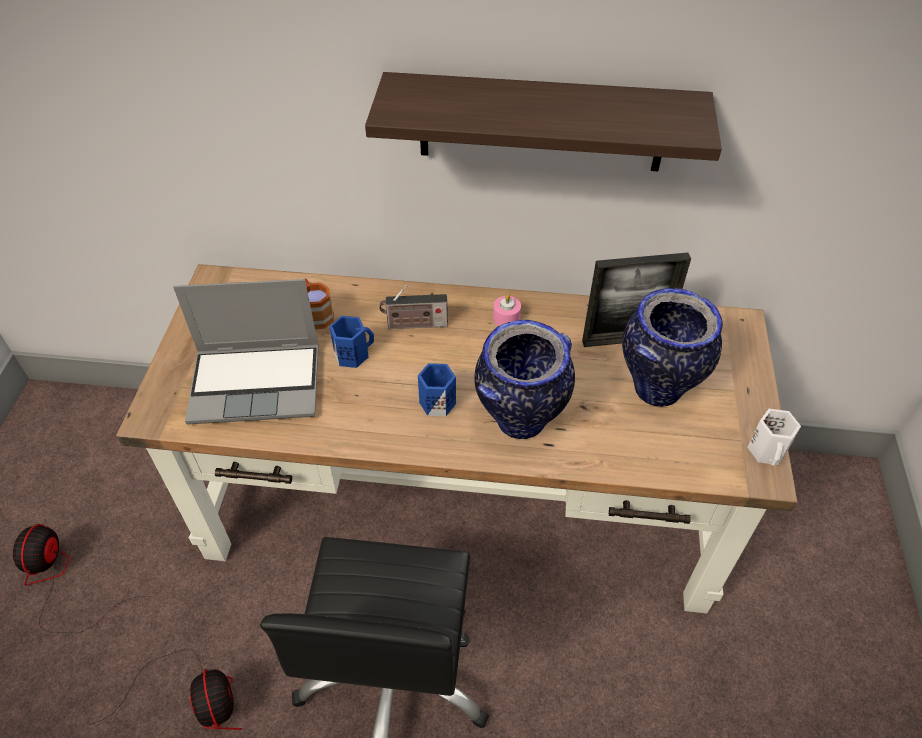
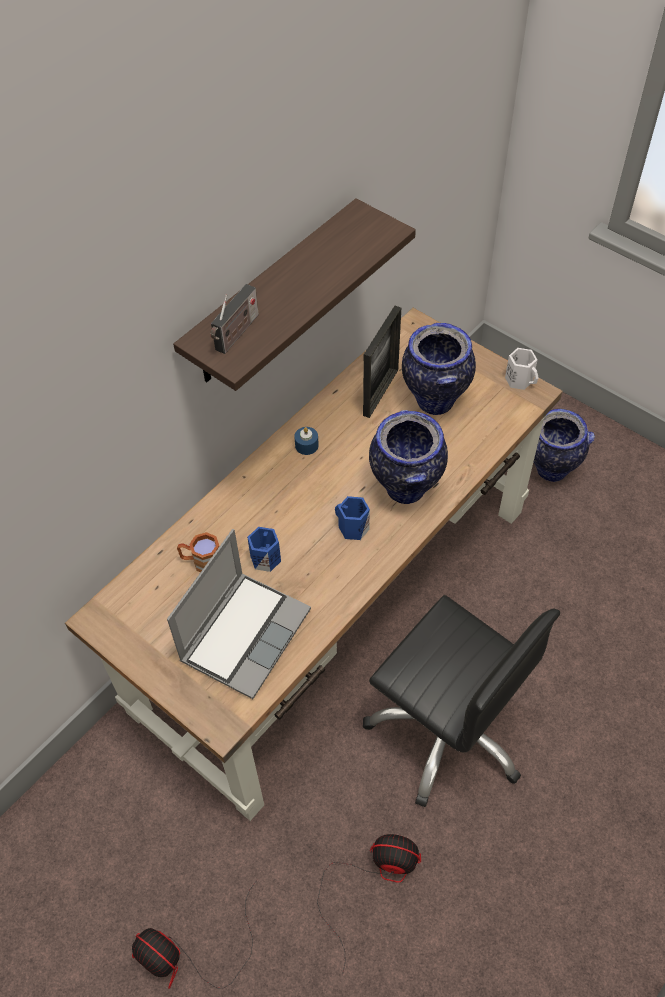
camera: 55 degrees left, 5 degrees up
(414, 325) = (267, 504): radio -> radio (236, 334)
(506, 318) = (306, 445): pink candle -> blue candle
(789, 615) = (550, 470): none -> vase

